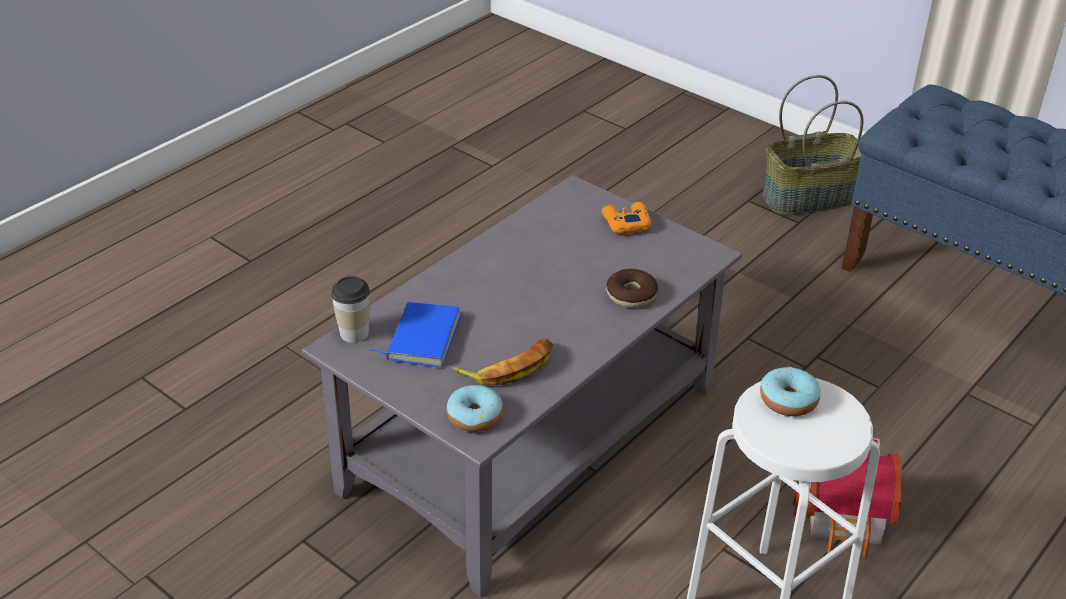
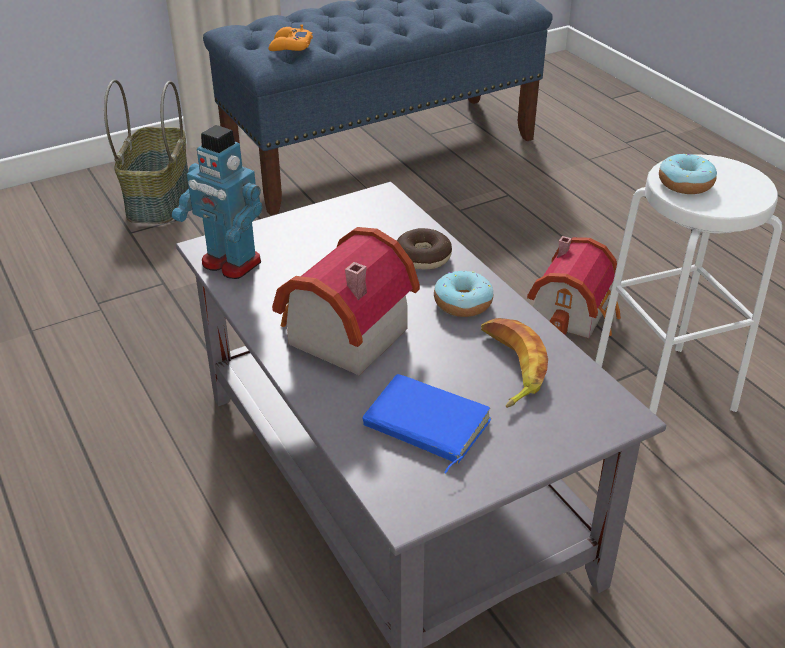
camera: 70 degrees left, 0 degrees up
(354, 333) = (386, 487): cup -> none
(475, 416) = (587, 411): donut -> donut (463, 303)
(503, 277) = (340, 335): none -> toy house
(561, 205) = (230, 263): none -> toy robot
(626, 223) = (296, 230): orange game controller -> orange game controller (290, 46)

